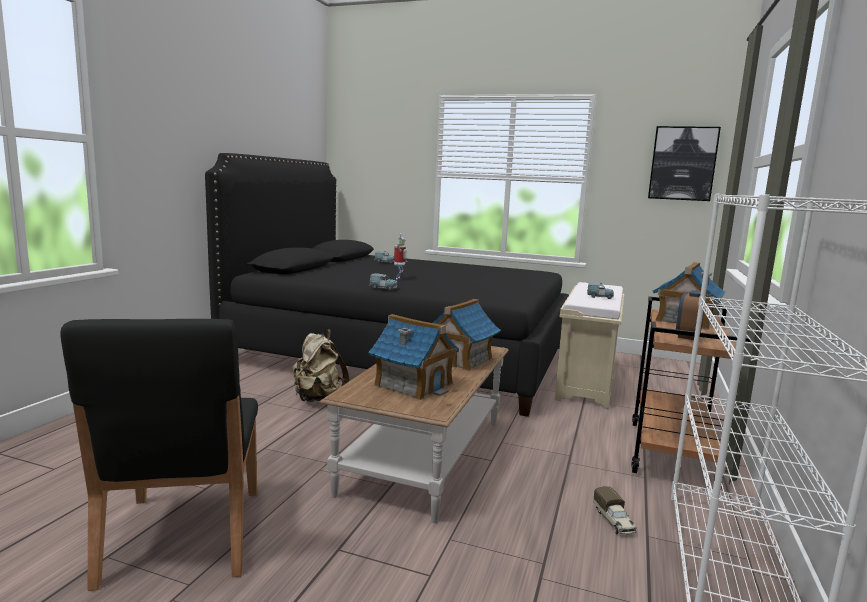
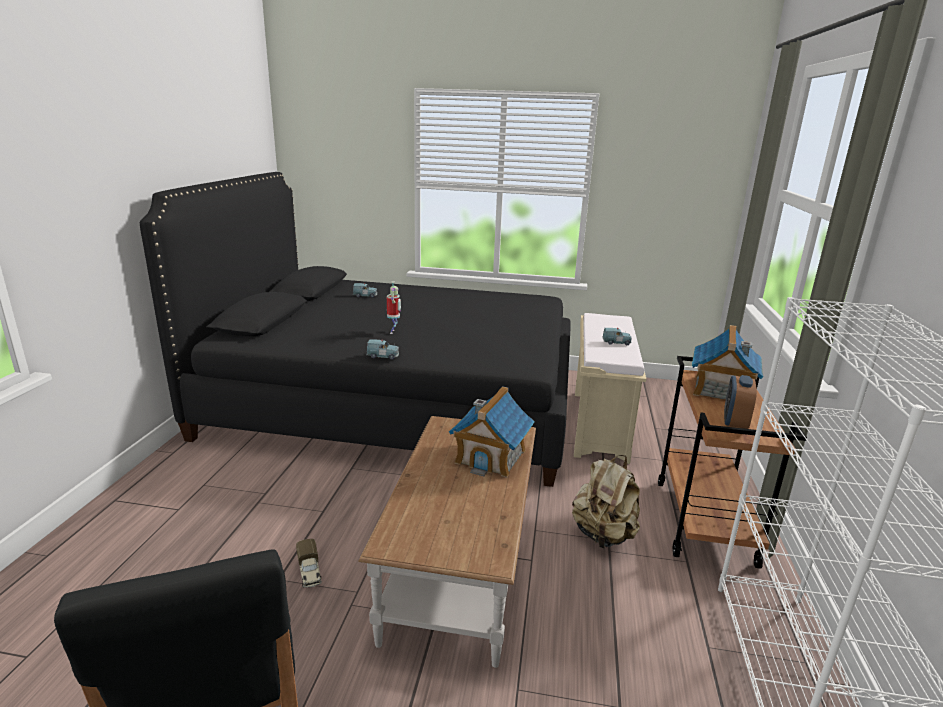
camera: 10 degrees left, 10 degrees up
(318, 398) = (320, 488): beige backpack -> beige backpack (603, 535)
(413, 384) = (455, 513): toy house -> none
(614, 521) = (672, 632): toy truck -> toy truck (309, 572)
(682, 163) = (692, 176): picture -> none

